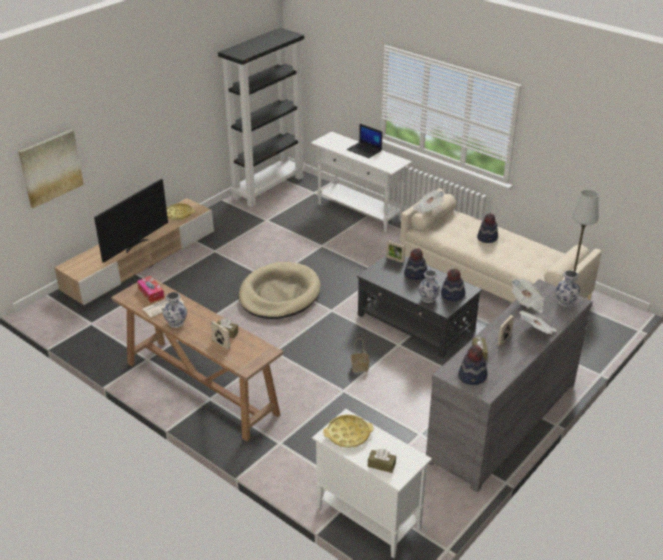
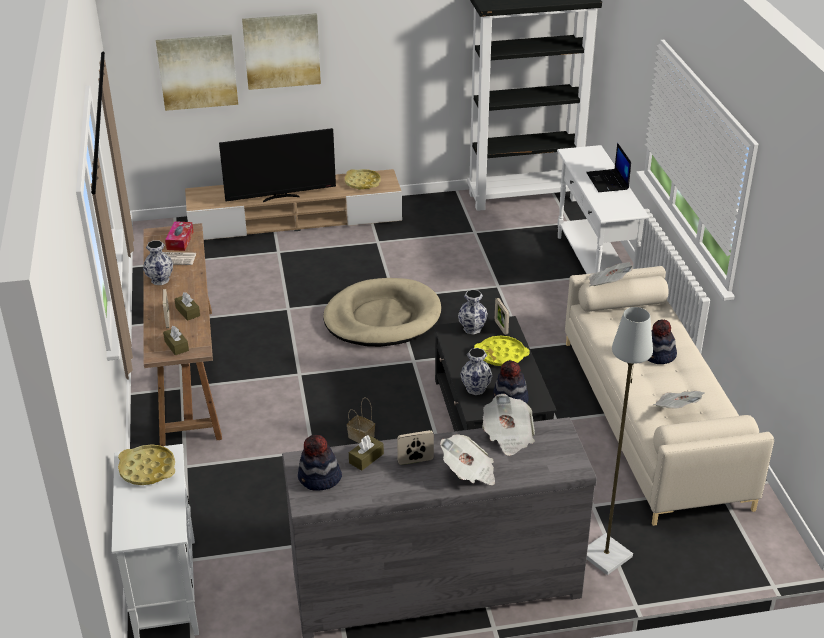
camera: 40 degrees right, 0 degrees up
(106, 131) = (281, 51): none -> picture
(381, 465) = (132, 517): brown tissue box -> brown tissue box (176, 346)
(416, 274) = (501, 355): hat -> yellow tray
(530, 260) = (676, 409): none -> newspaper
(565, 302) = (558, 460): vase -> vase (472, 329)

